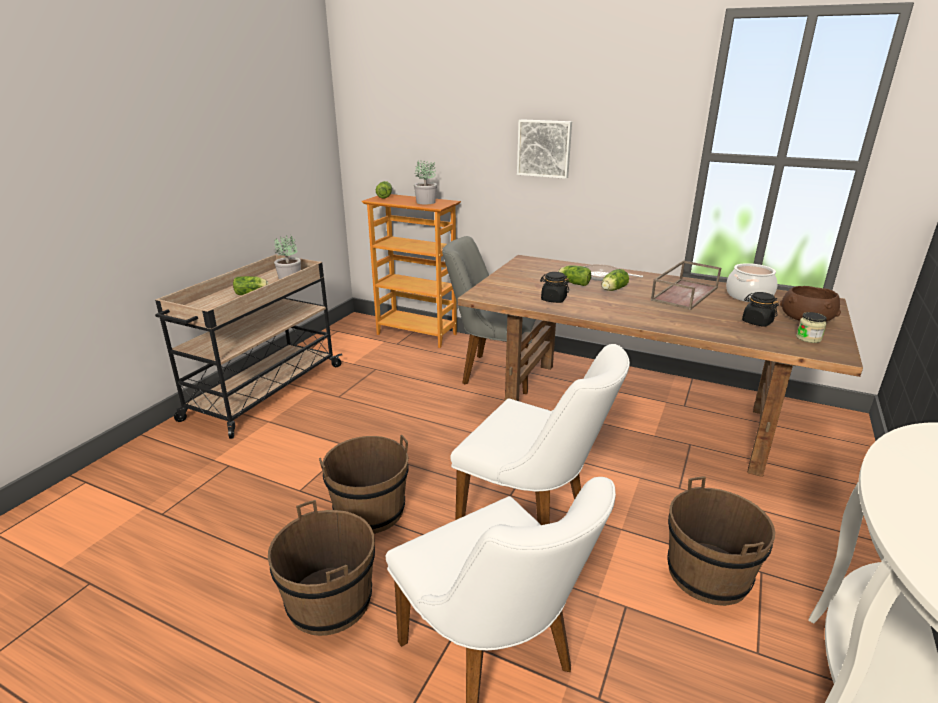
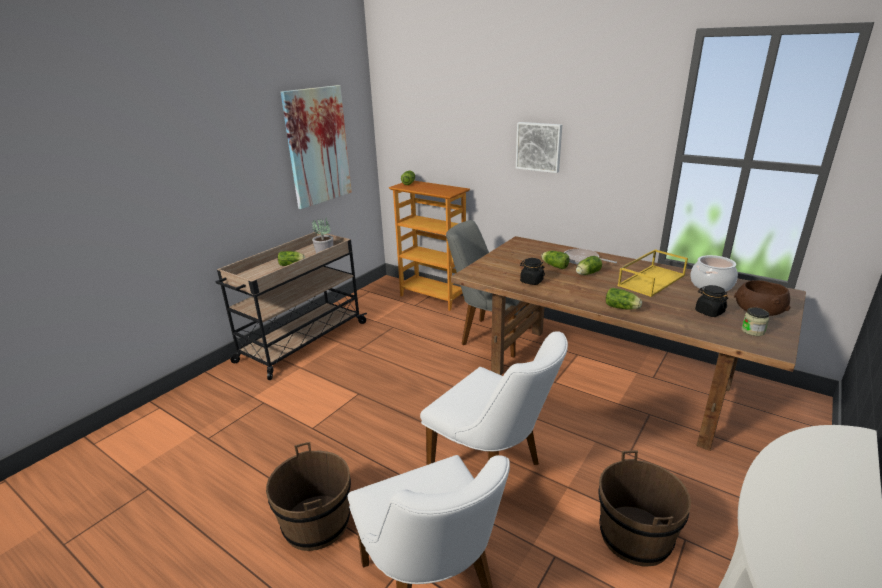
camera: 10 degrees right, 0 degrees up
(273, 149) = (318, 146): none -> picture
(369, 511) = (362, 450): brown bucket -> none
(426, 202) = (440, 189): potted plant -> none
(664, 322) = (622, 308): none -> lettuce
(684, 293) = (651, 280): brown tray -> yellow tray

